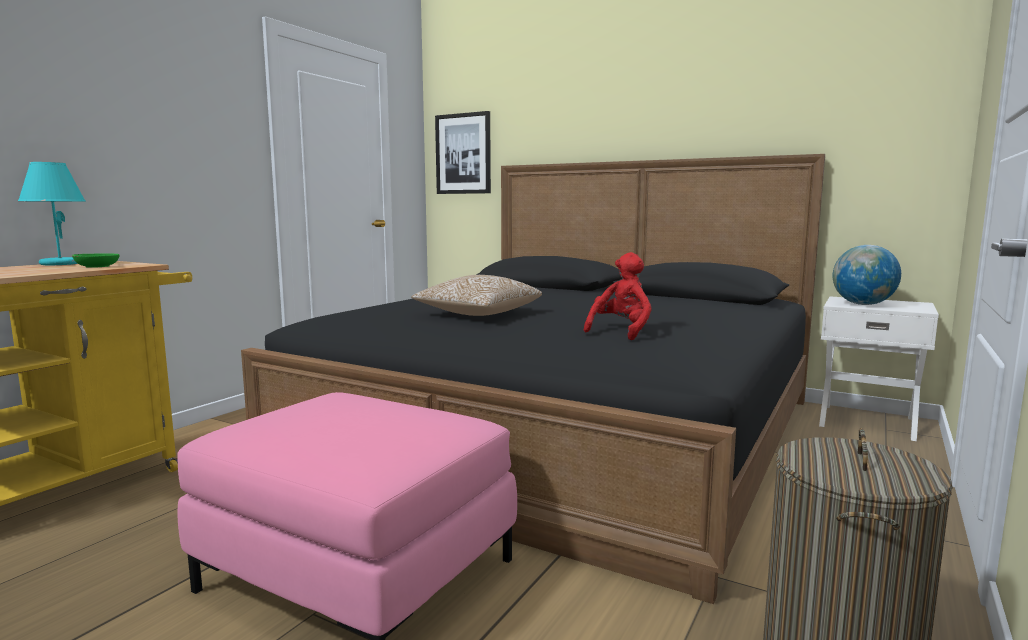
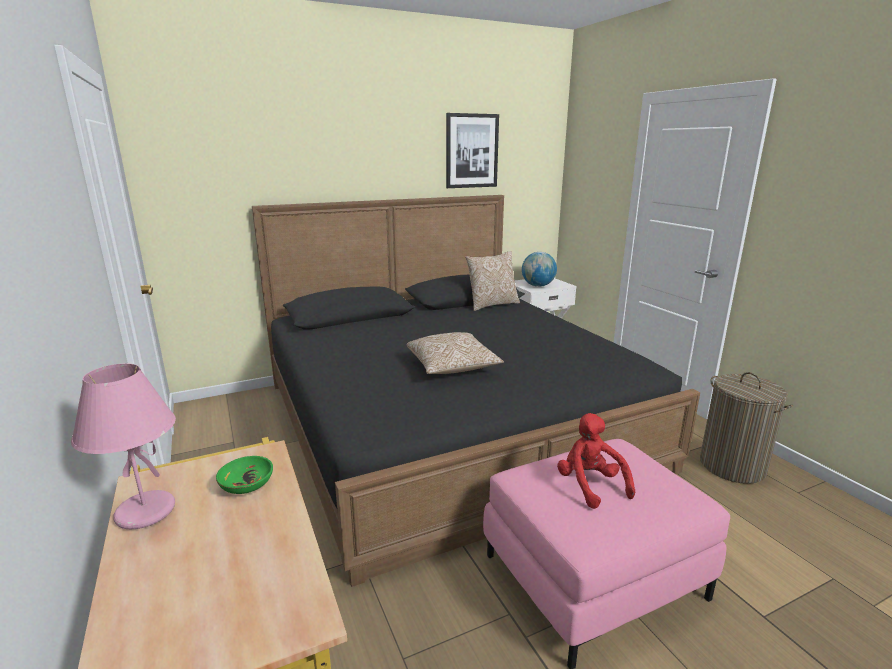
camera: 55 degrees left, 10 degrees up
(59, 264) = (144, 513): turquoise table lamp -> pink table lamp
(463, 154) = (192, 193): picture -> picture (471, 151)
(621, 331) = (557, 350): red plush toy -> red plush toy (590, 485)
(710, 301) = (491, 304): none -> pillow

